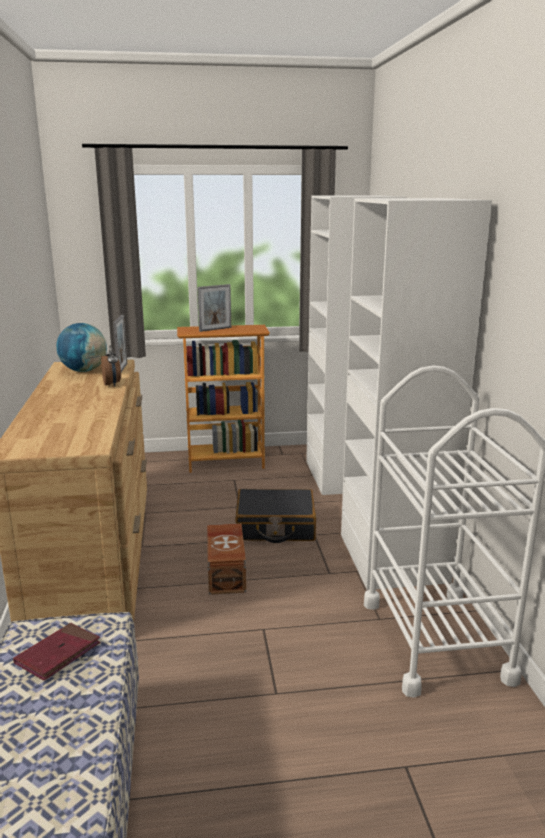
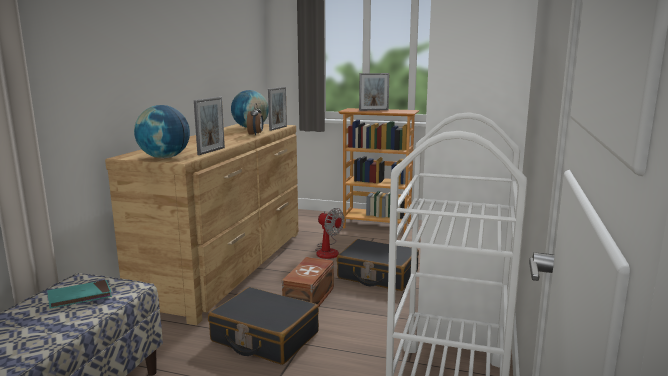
camera: 25 degrees right, 5 degrees down
(58, 654) = (80, 297): red book -> turquoise book
(66, 446) = (164, 157): none -> globe
(107, 425) = (211, 151): none -> picture frame
(197, 507) = (328, 251): none -> fan
(218, 633) = (264, 337): none -> black suitcase

